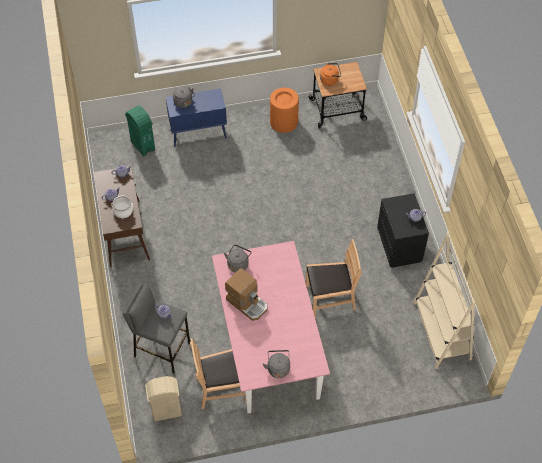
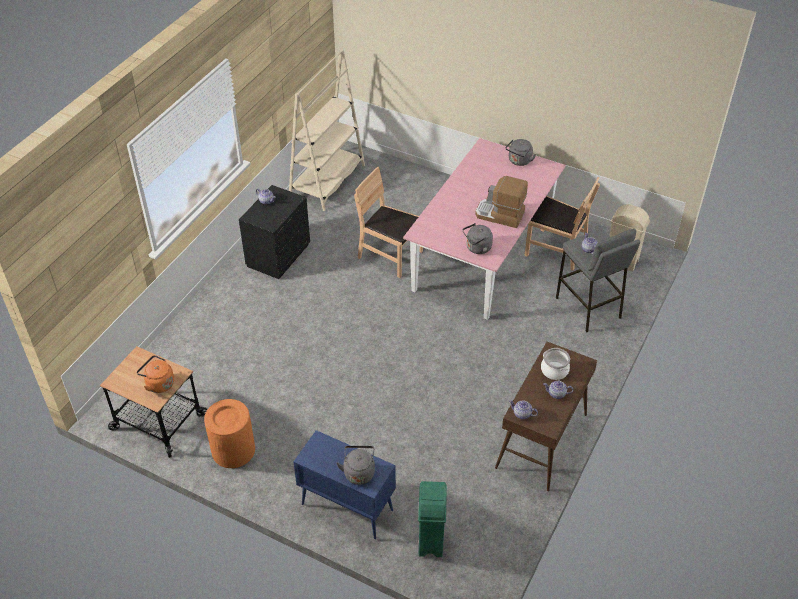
camera: 140 degrees left, 10 degrees down
(247, 303) = (499, 215): coffee machine -> coffee machine turned 60 degrees counterclockwise

